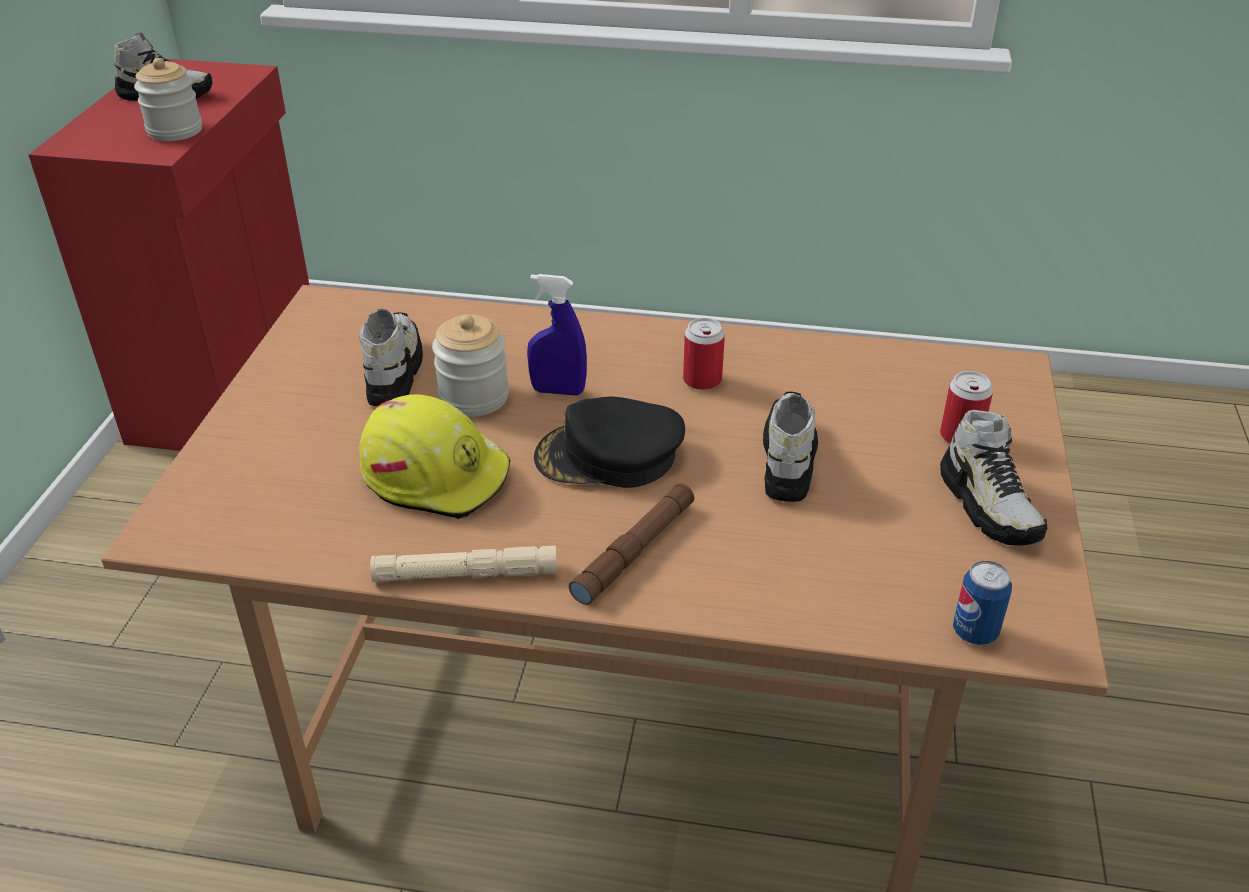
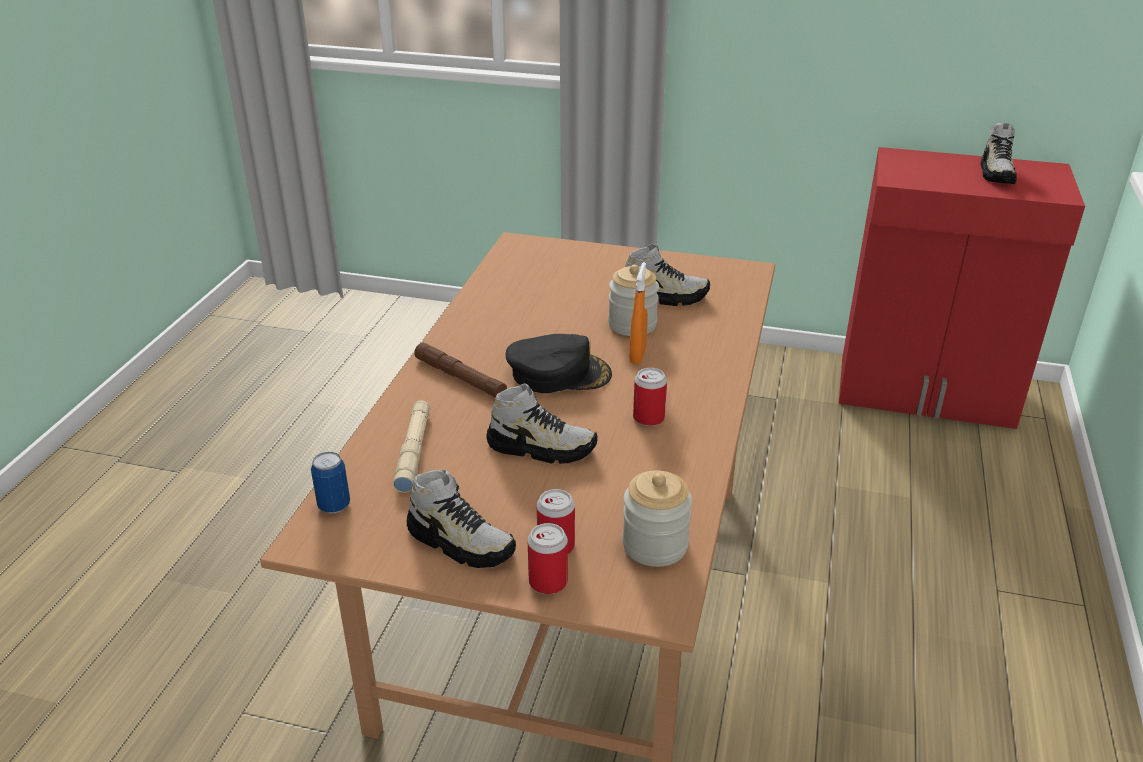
camera: 95 degrees right, 5 degrees down
(175, 131) = (934, 181): jar -> jar (655, 545)
(436, 474) = (550, 313): yellow hard hat -> none
(465, 574) = (458, 323): beige flashlight -> beige flashlight (413, 452)
(558, 391) = (637, 356): blue spray bottle -> orange spray bottle
(609, 456) = (558, 373): black cap -> black cap turned 90 degrees clockwise
(989, 506) = (461, 543): shoe -> shoe turned 135 degrees counterclockwise
(1017, 438) = (548, 582): none -> can

